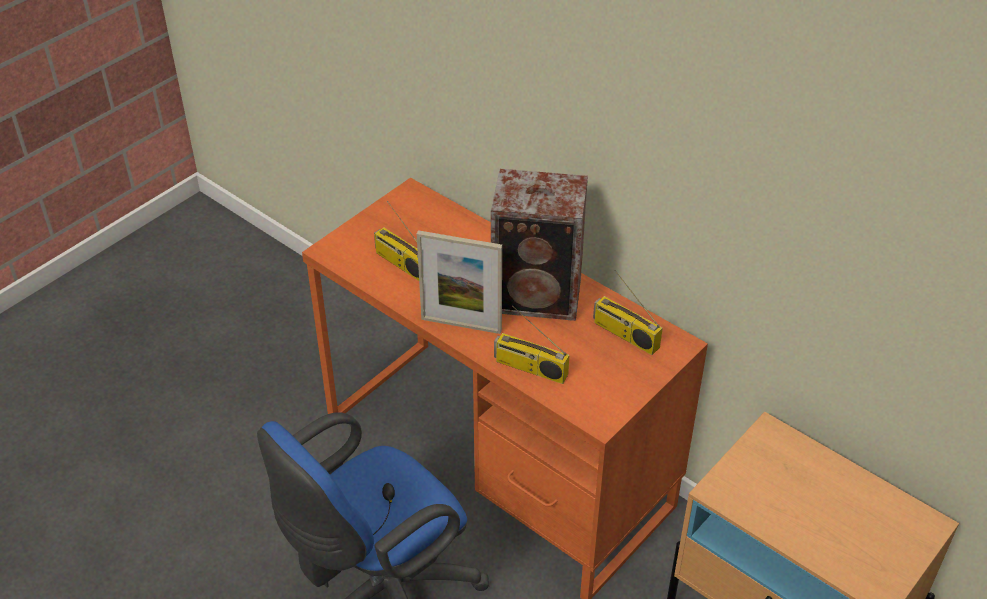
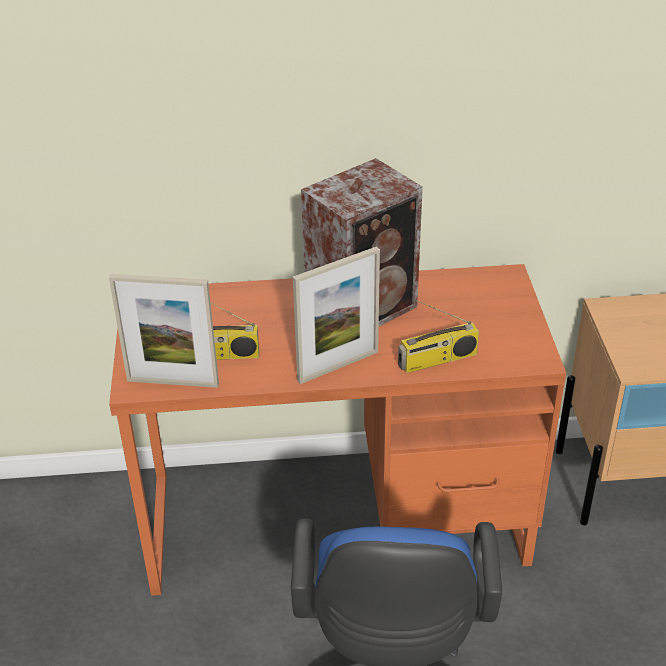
camera: 45 degrees left, 5 degrees down
(352, 263) = (172, 382): none -> picture frame
(624, 335) = (464, 294): radio -> none

